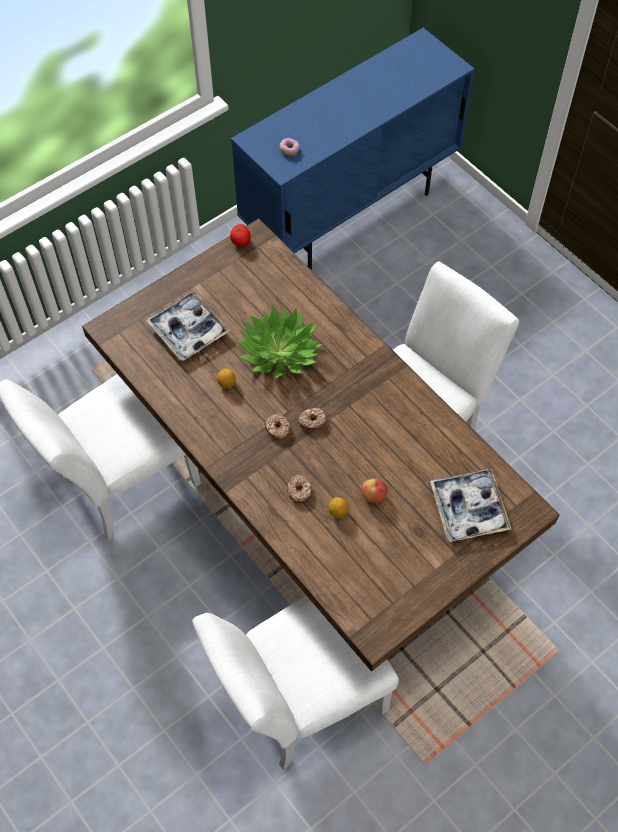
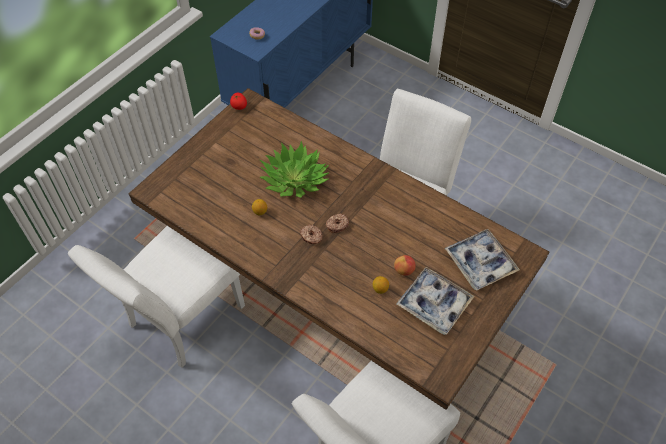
camera: 15 degrees left, 5 degrees down
(188, 330) = (217, 179): tray -> tray (434, 304)
(299, 491) = (344, 280): donut -> none

